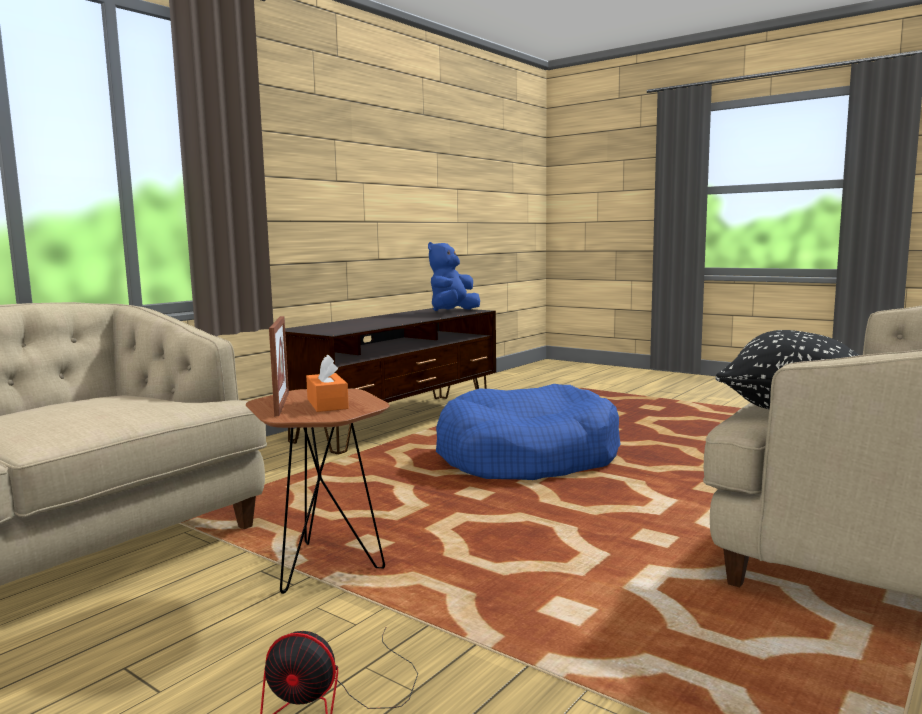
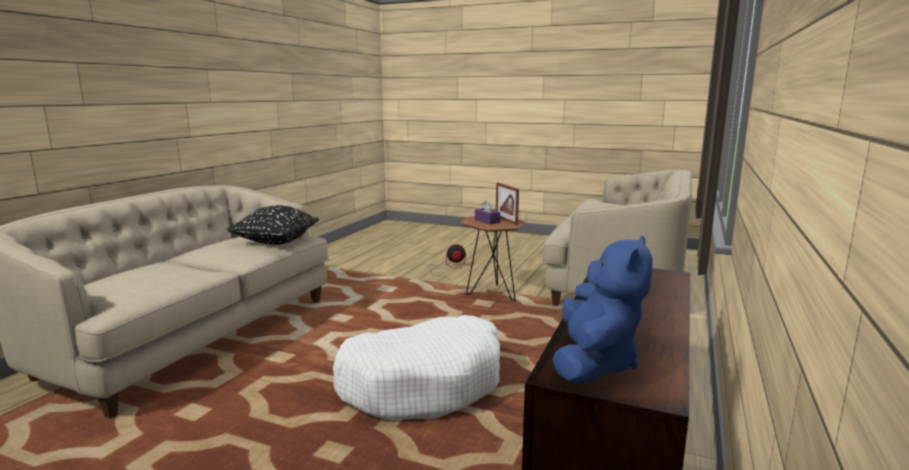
camera: 165 degrees right, 5 degrees up
(327, 404) = (487, 221): orange tissue box -> purple tissue box
(527, 457) = (423, 383): blue dog bed -> white dog bed

